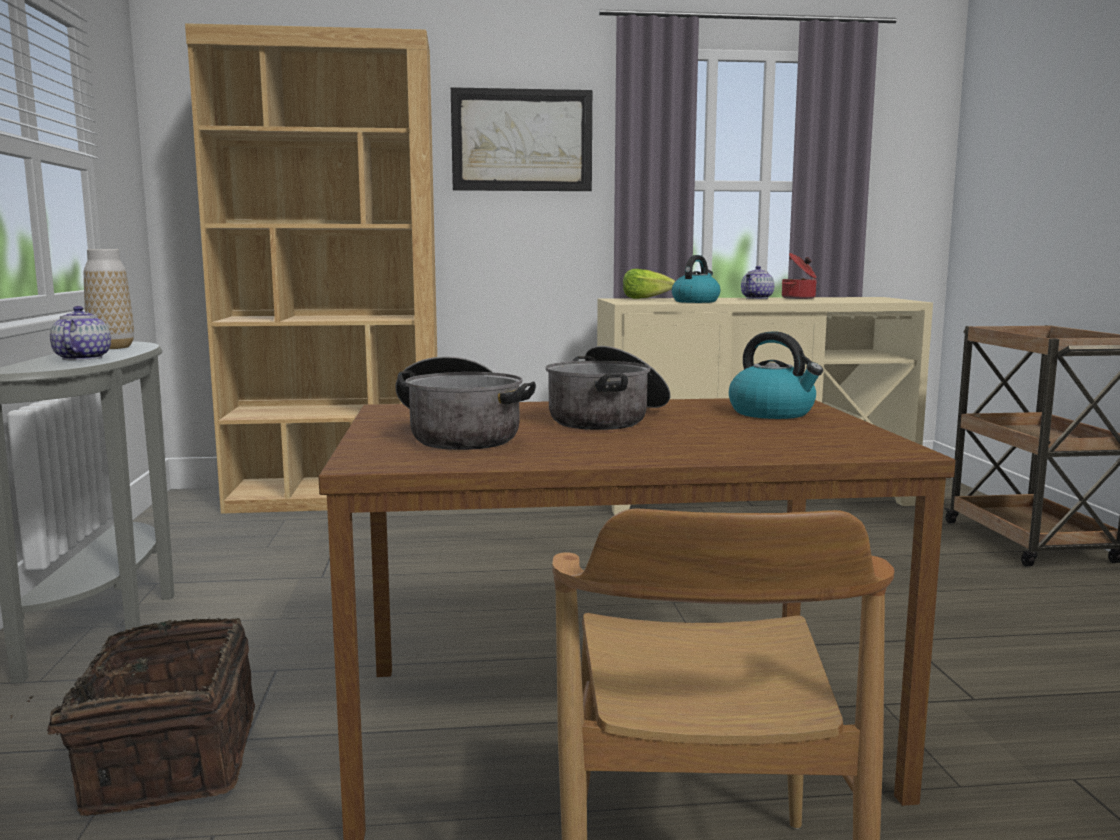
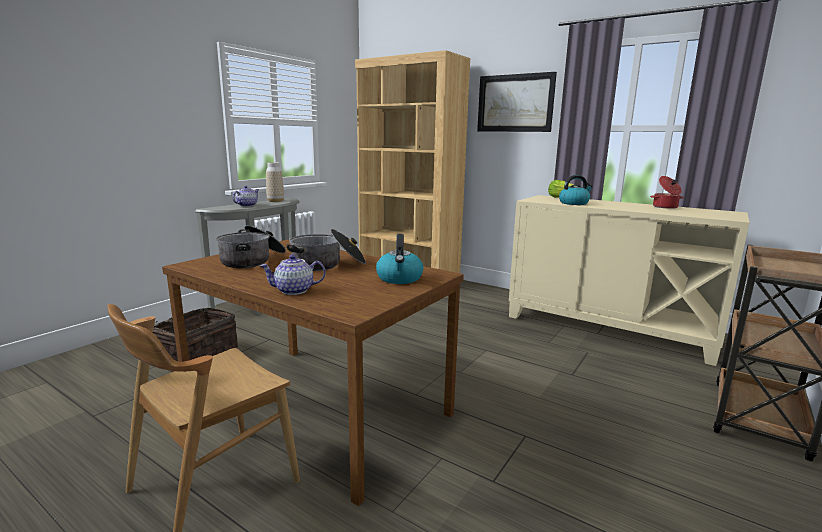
camera: 40 degrees right, 5 degrees up
(757, 298) = (635, 204): teapot -> teapot (294, 291)

